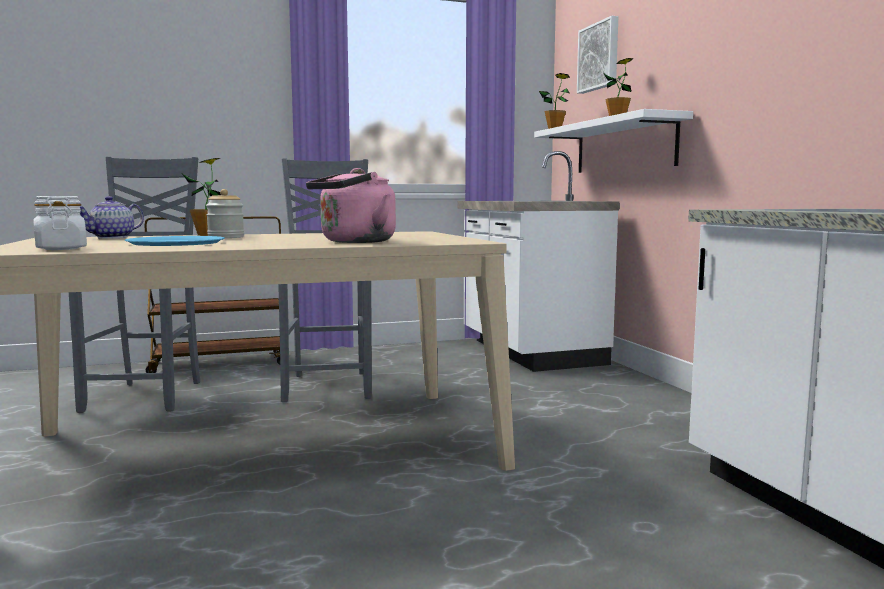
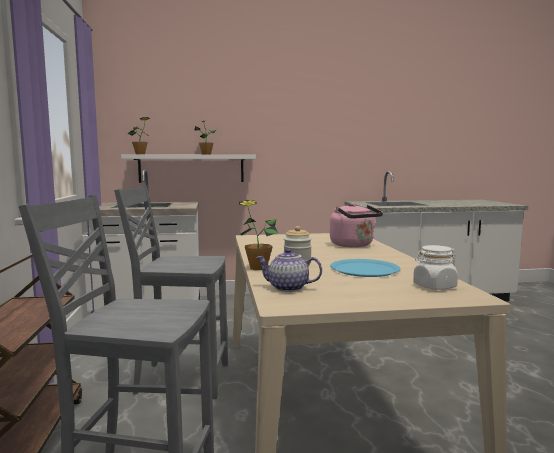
camera: 80 degrees left, 0 degrees up
(112, 237) = (287, 288): teapot -> teapot turned 150 degrees clockwise
(599, 56) = (158, 109): picture -> none

